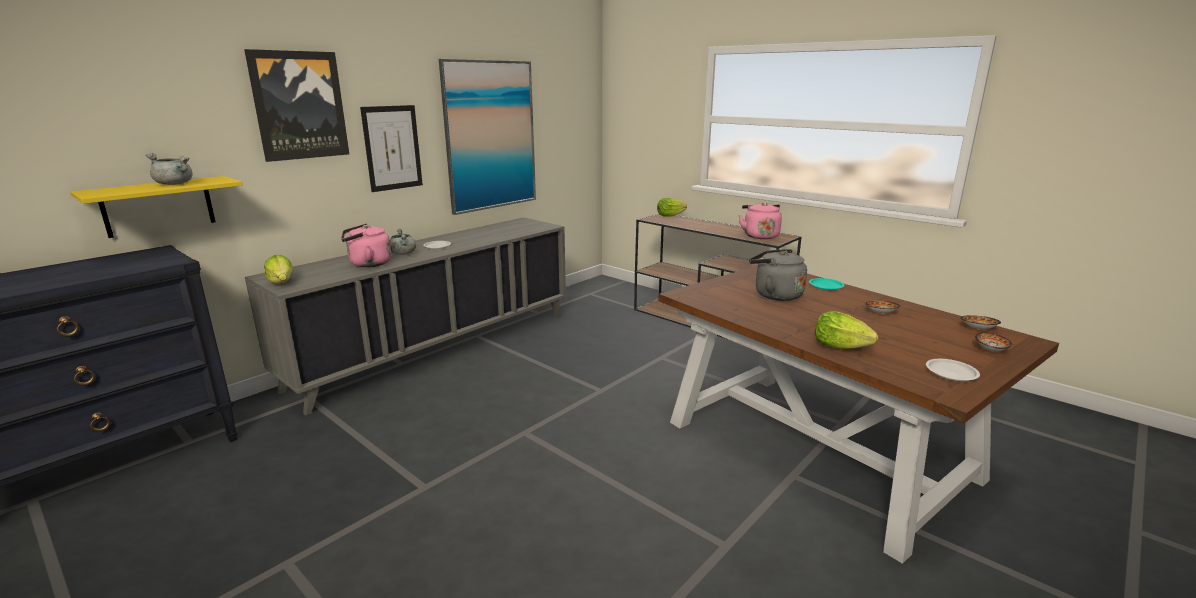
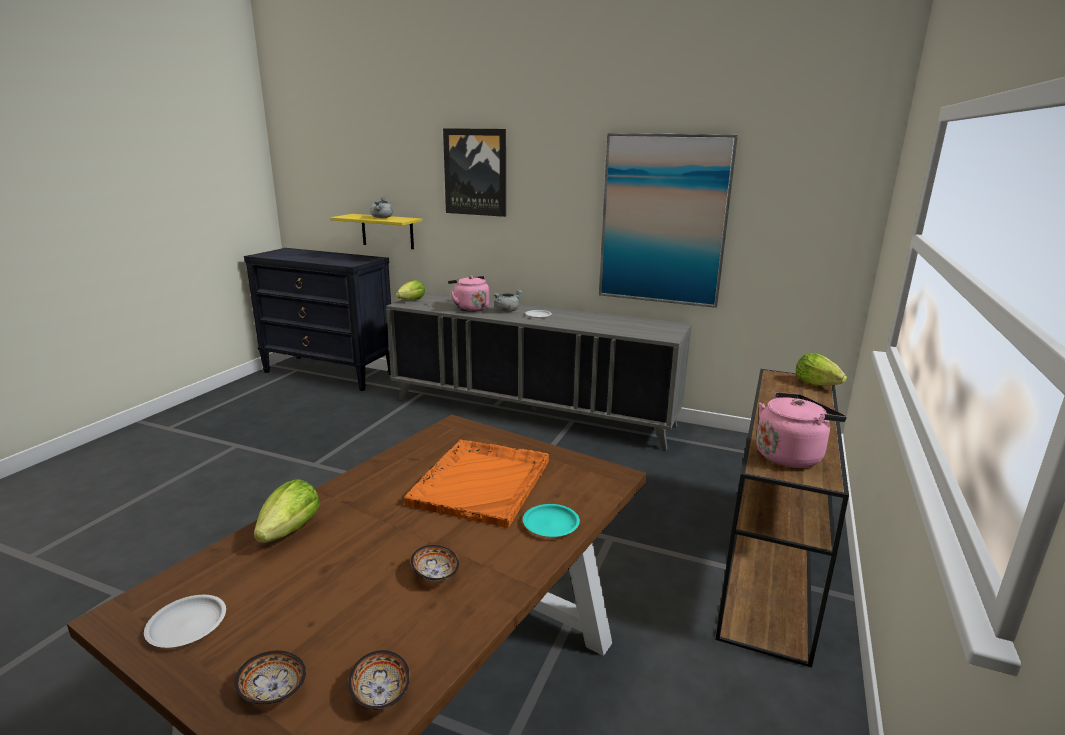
camera: 70 degrees right, 0 degrees up
(392, 148) = (547, 217): picture -> none
(775, 295) = (482, 482): grey kettle -> orange tray

